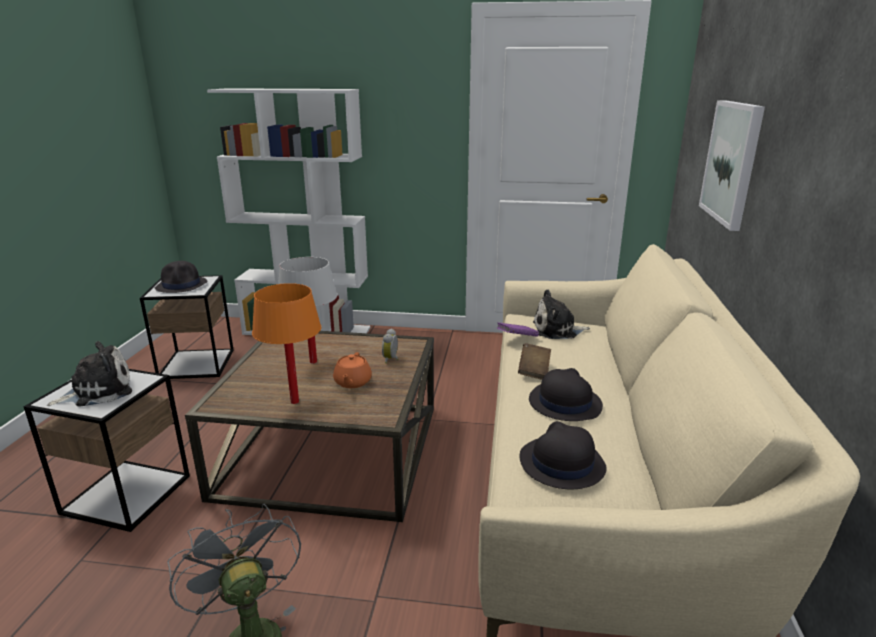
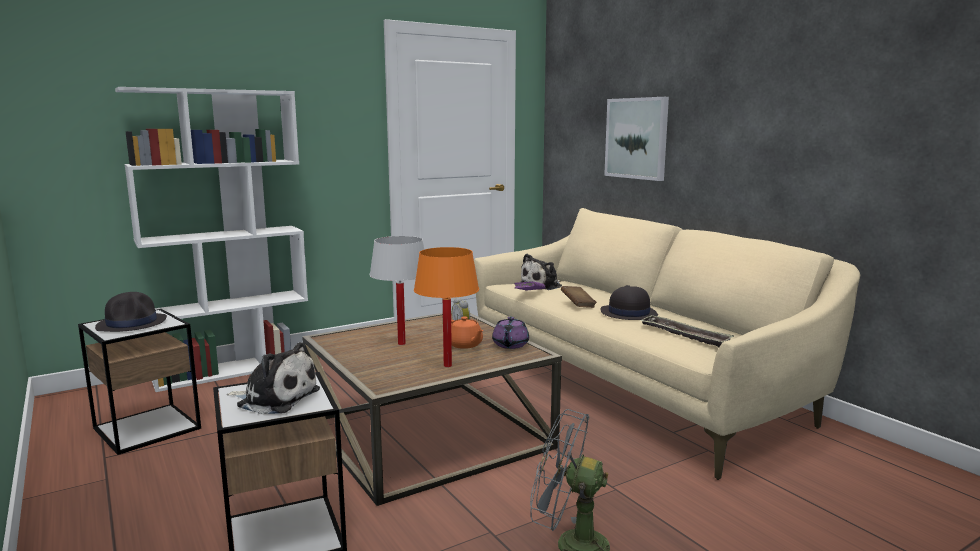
camera: 40 degrees left, 10 degrees down
(98, 391) = (275, 398): plush toy -> plush toy turned 90 degrees clockwise
(384, 398) = (510, 345): none -> purple teapot
(561, 463) = (684, 335): black hat -> tray

